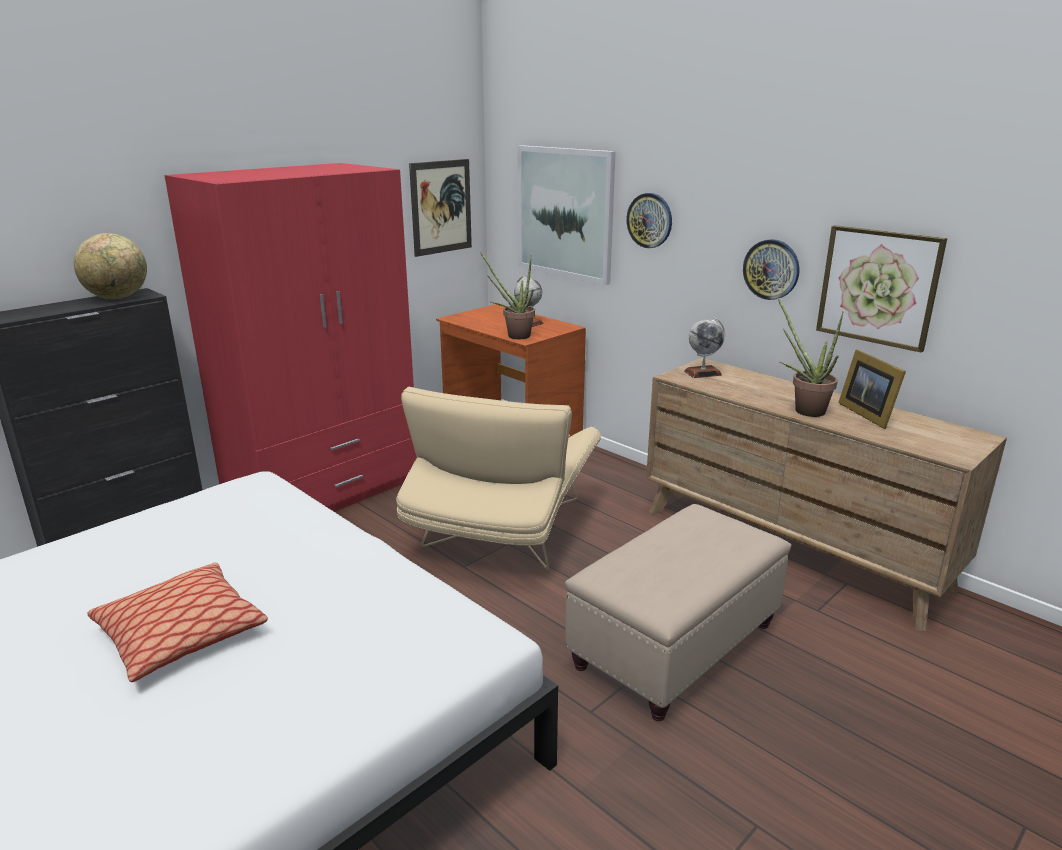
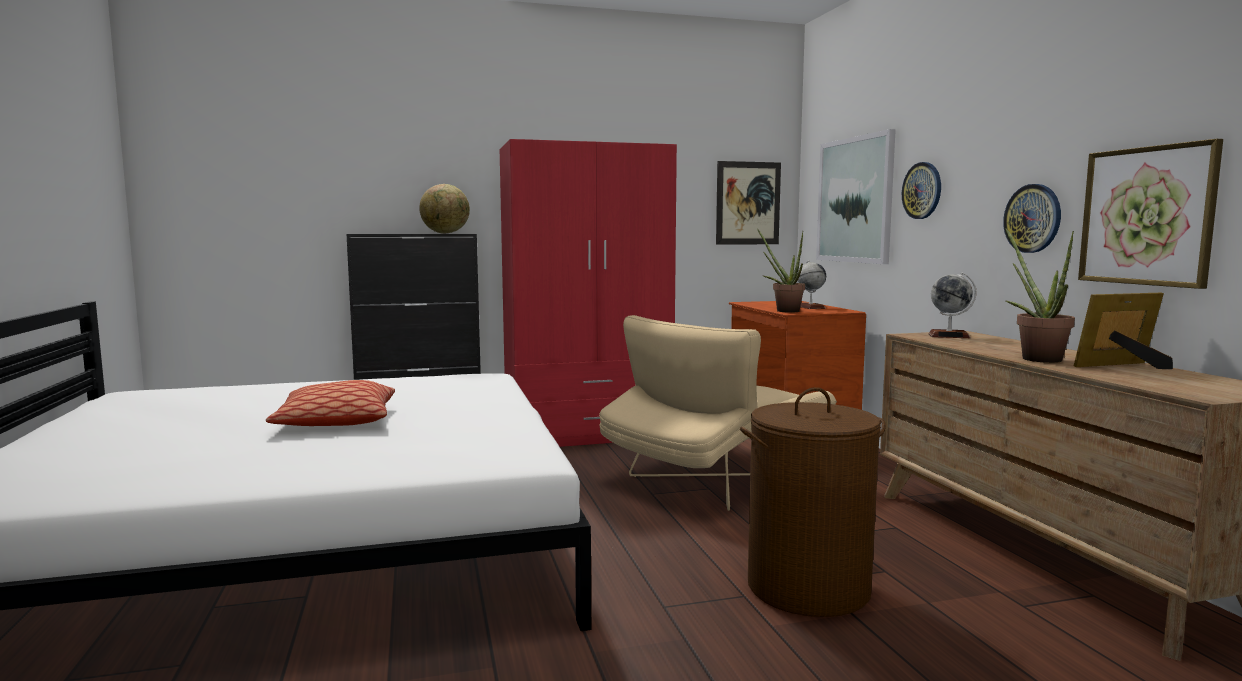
camera: 30 degrees right, 15 degrees down
(676, 644) = (808, 587): beige ottoman -> brown laundry basket
(867, 413) = (1122, 366): picture frame -> picture frame turned 60 degrees clockwise

